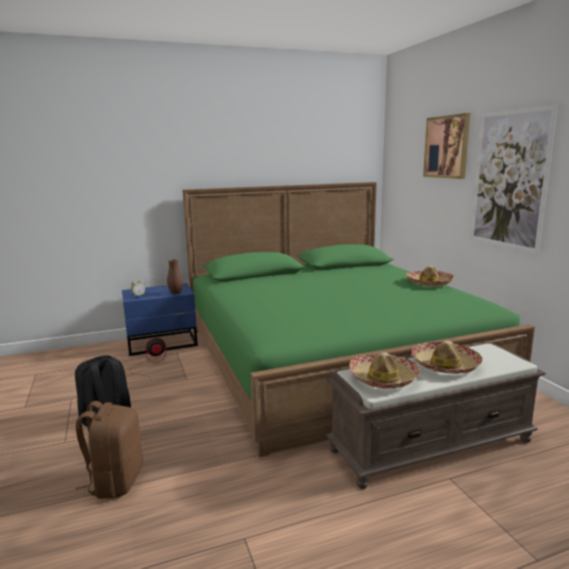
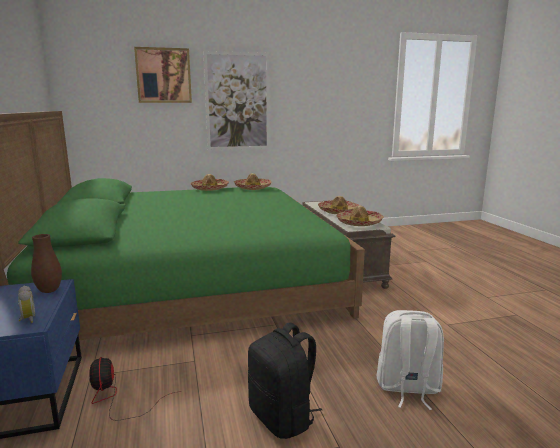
camera: 85 degrees left, 0 degrees up
(115, 481) = (407, 388): brown backpack -> white backpack
(457, 297) = (252, 188): none -> hat

